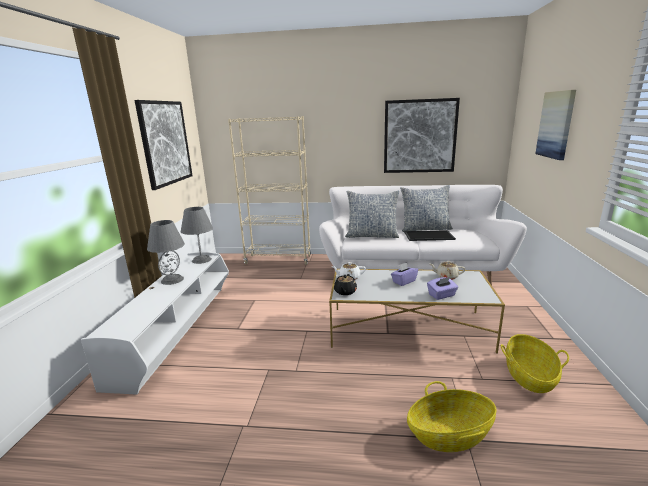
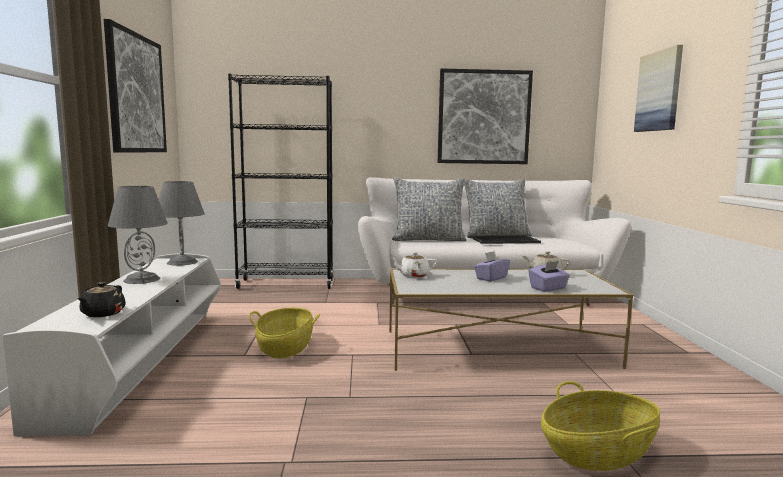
camera: 10 degrees left, 10 degrees down
(278, 260) = (286, 284): beige bookcase -> black bookcase
(345, 292) = (414, 287): black teapot -> black teapot (102, 313)
(529, 376) = (675, 388): basket -> basket (285, 347)

